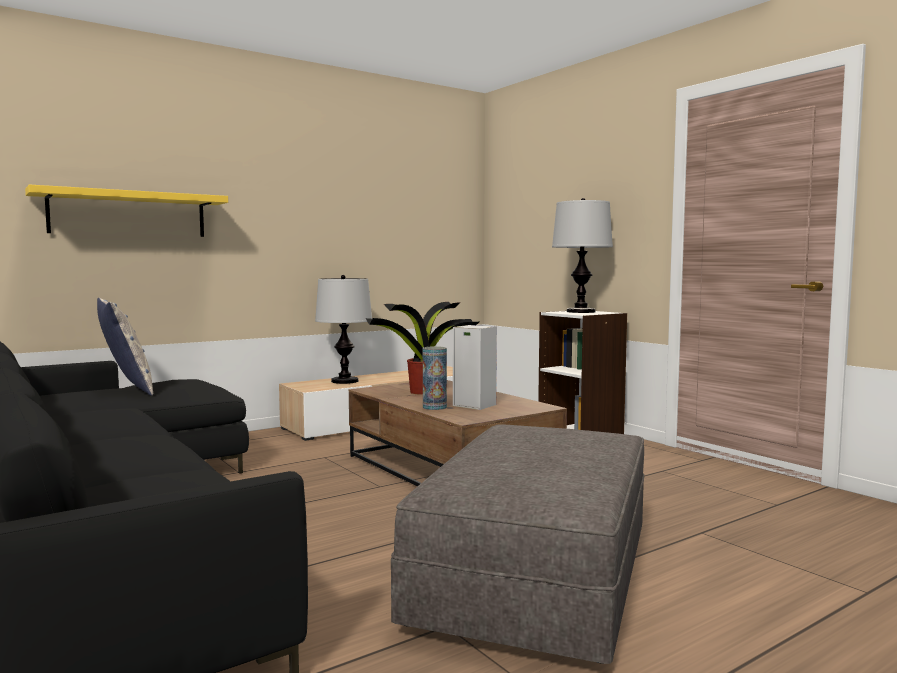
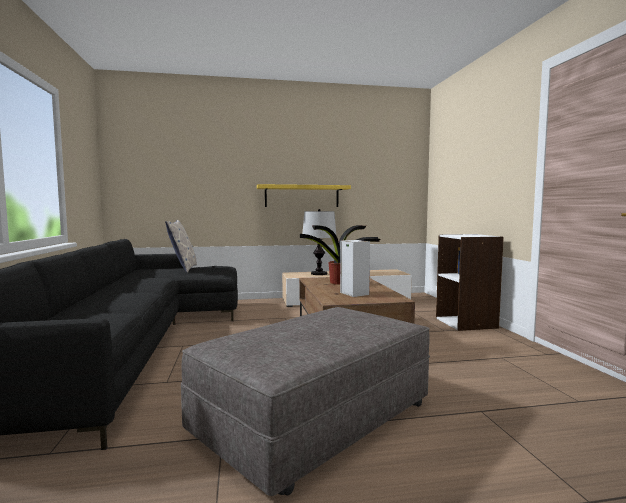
camera: 25 degrees right, 0 degrees up
(128, 214) = (201, 175): yellow shelf -> yellow shelf (302, 196)
(434, 407) = (327, 292): vase -> none
(580, 311) = (469, 235): table lamp -> none

